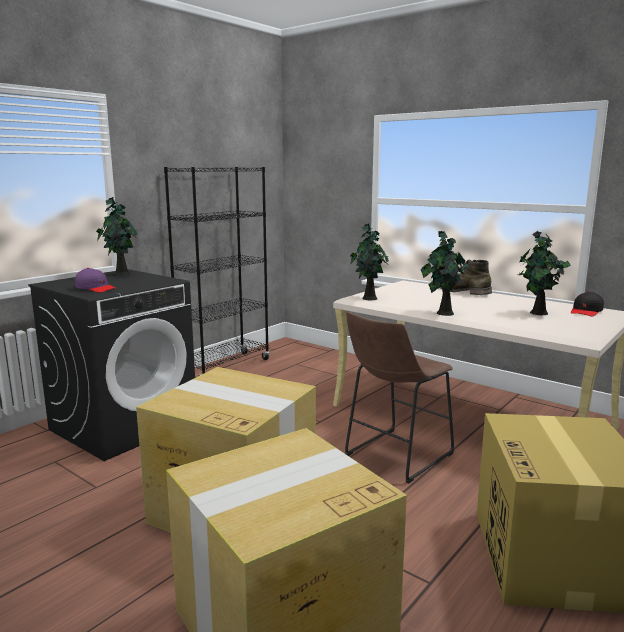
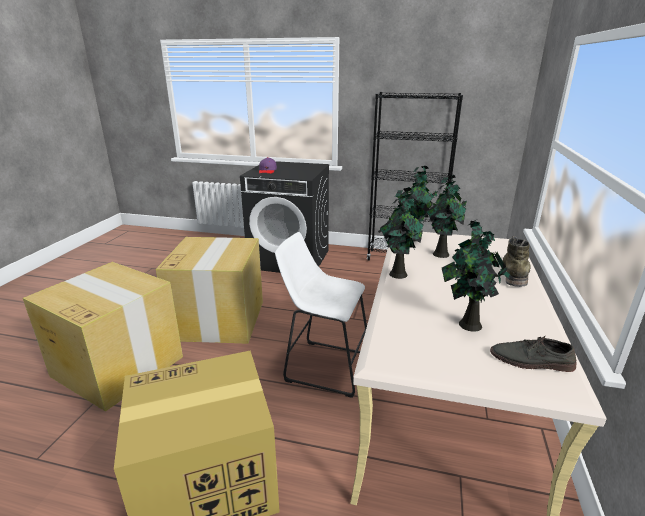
camera: 65 degrees right, 10 degrees up
(120, 274) = (310, 166): potted plant -> potted plant (440, 253)
(394, 456) = (323, 366): brown stool -> white stool
(586, 311) = (531, 361): black cap -> grey shoe

